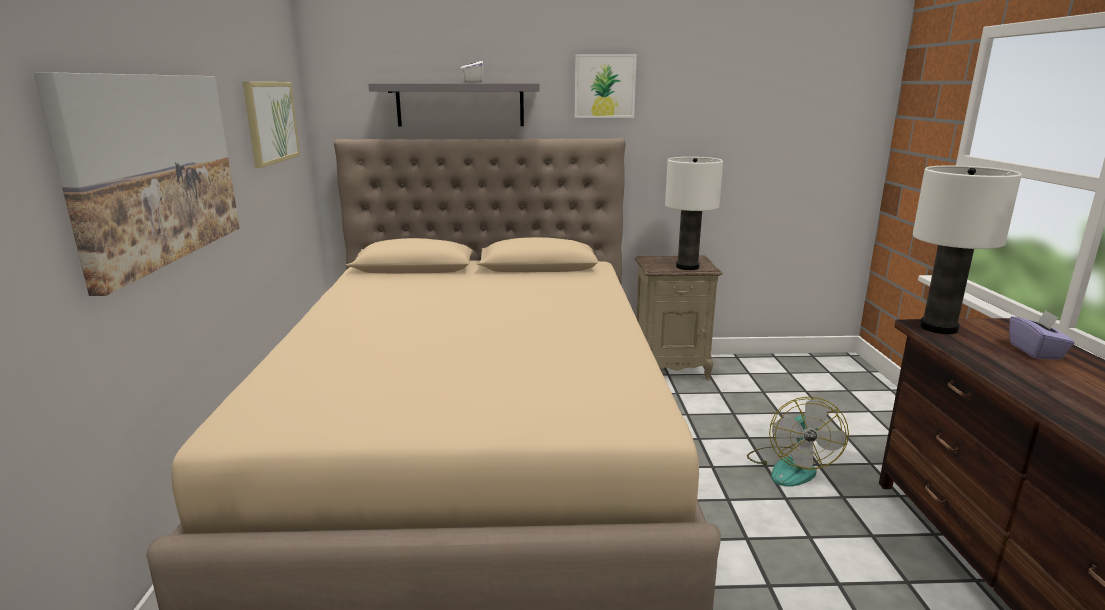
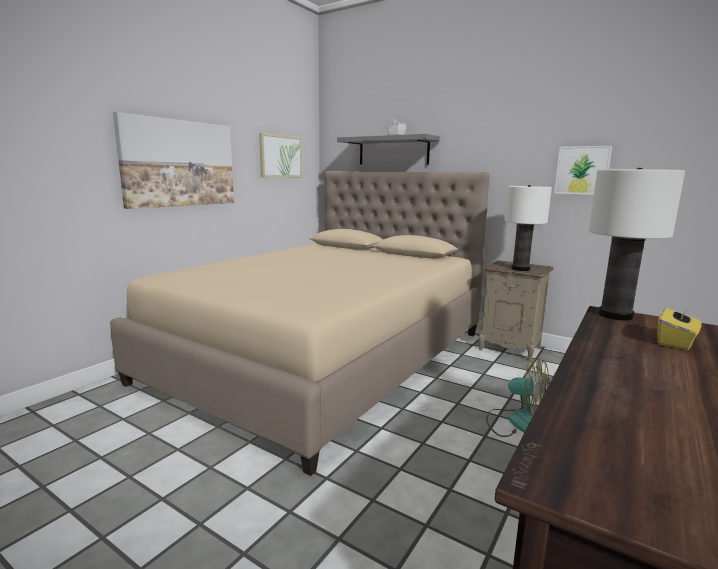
camera: 35 degrees right, 5 degrees down
(605, 86) = (483, 137): picture -> picture (582, 170)
(790, 467) = (517, 422): fan -> fan turned 105 degrees counterclockwise
(1035, 351) = (675, 342): purple tissue box -> yellow tissue box

